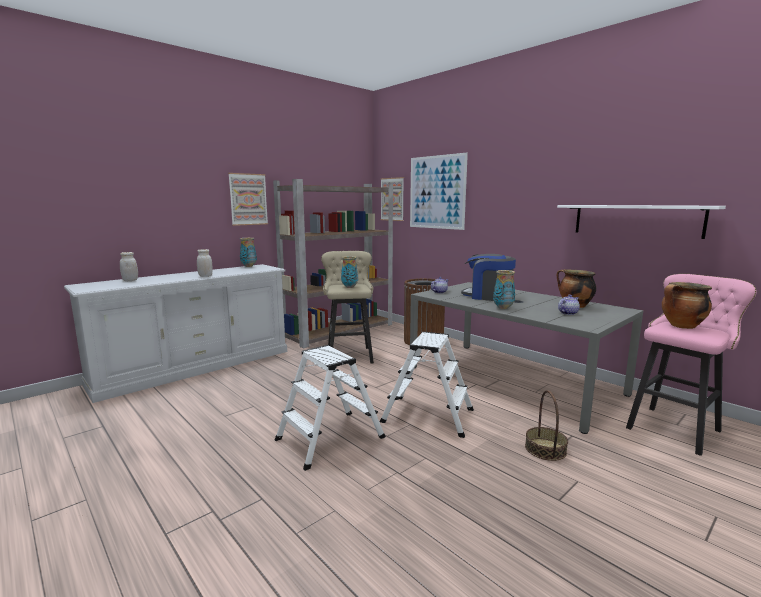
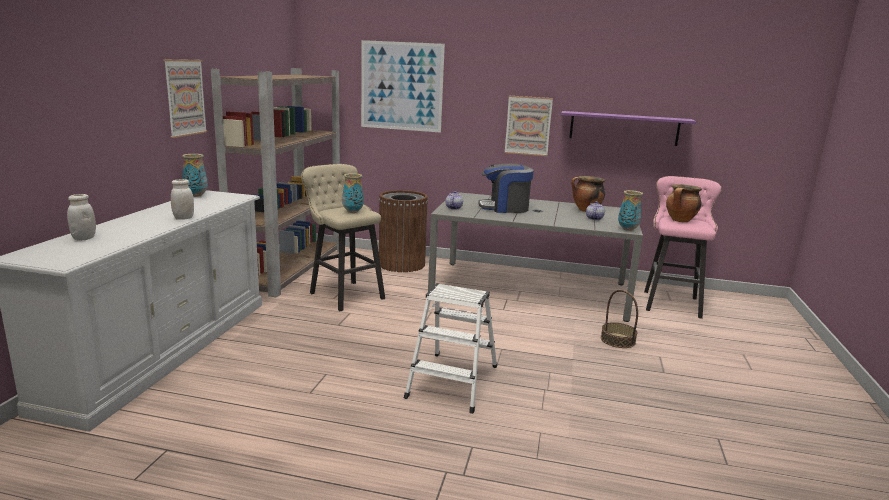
camera: 35 degrees left, 5 degrees up
(392, 199) = (331, 90): picture -> picture (528, 125)
(428, 415) = (506, 337): white step ladder -> none
(503, 308) = (540, 219): vase -> vase (628, 229)
(636, 220) = (624, 128): white shelf -> purple shelf

